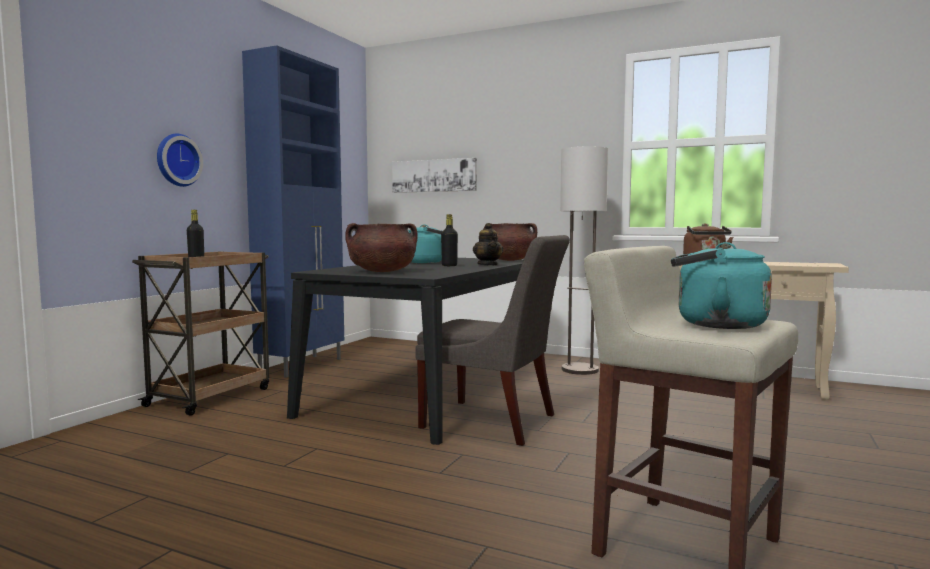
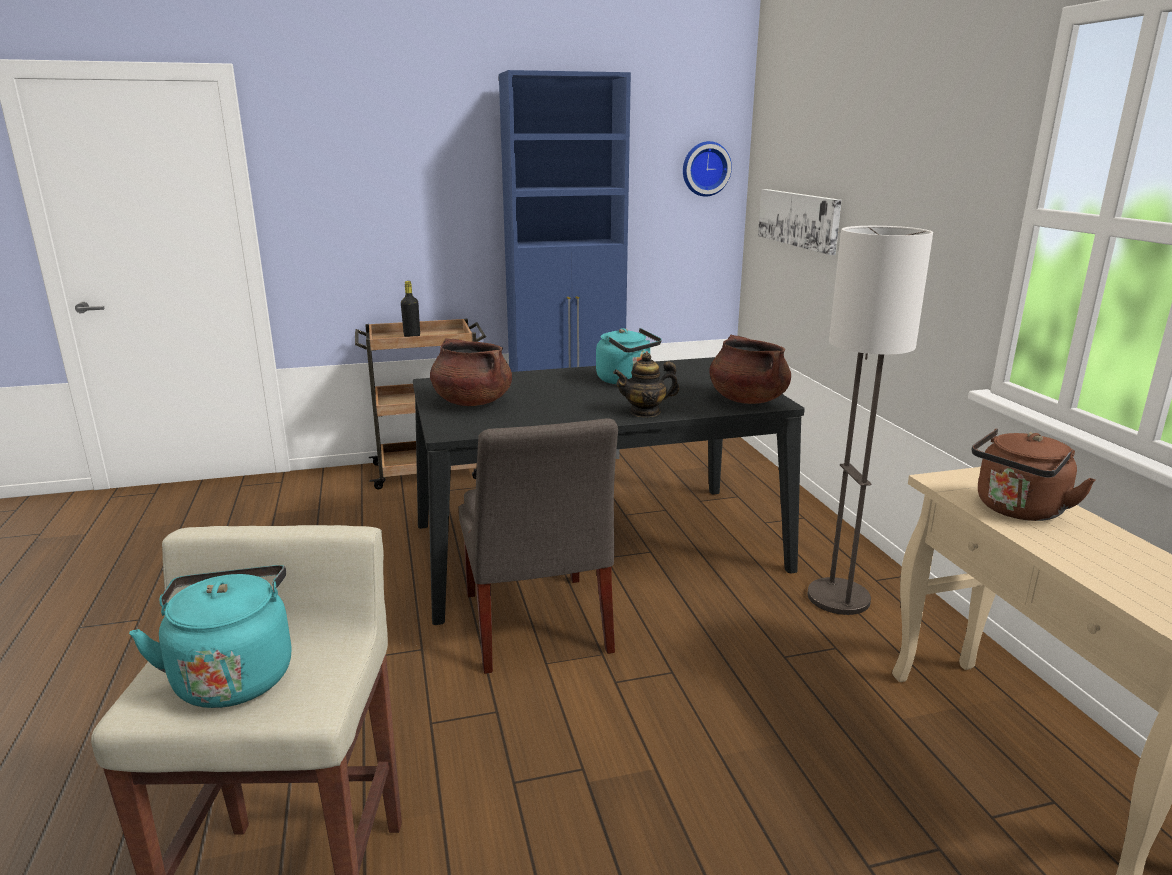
camera: 50 degrees right, 15 degrees up
(176, 160) = (412, 221): wall clock -> wall clock (705, 169)
(449, 266) = (599, 401): black bottle -> none
(488, 265) = (645, 412): teapot -> teapot turned 45 degrees clockwise

